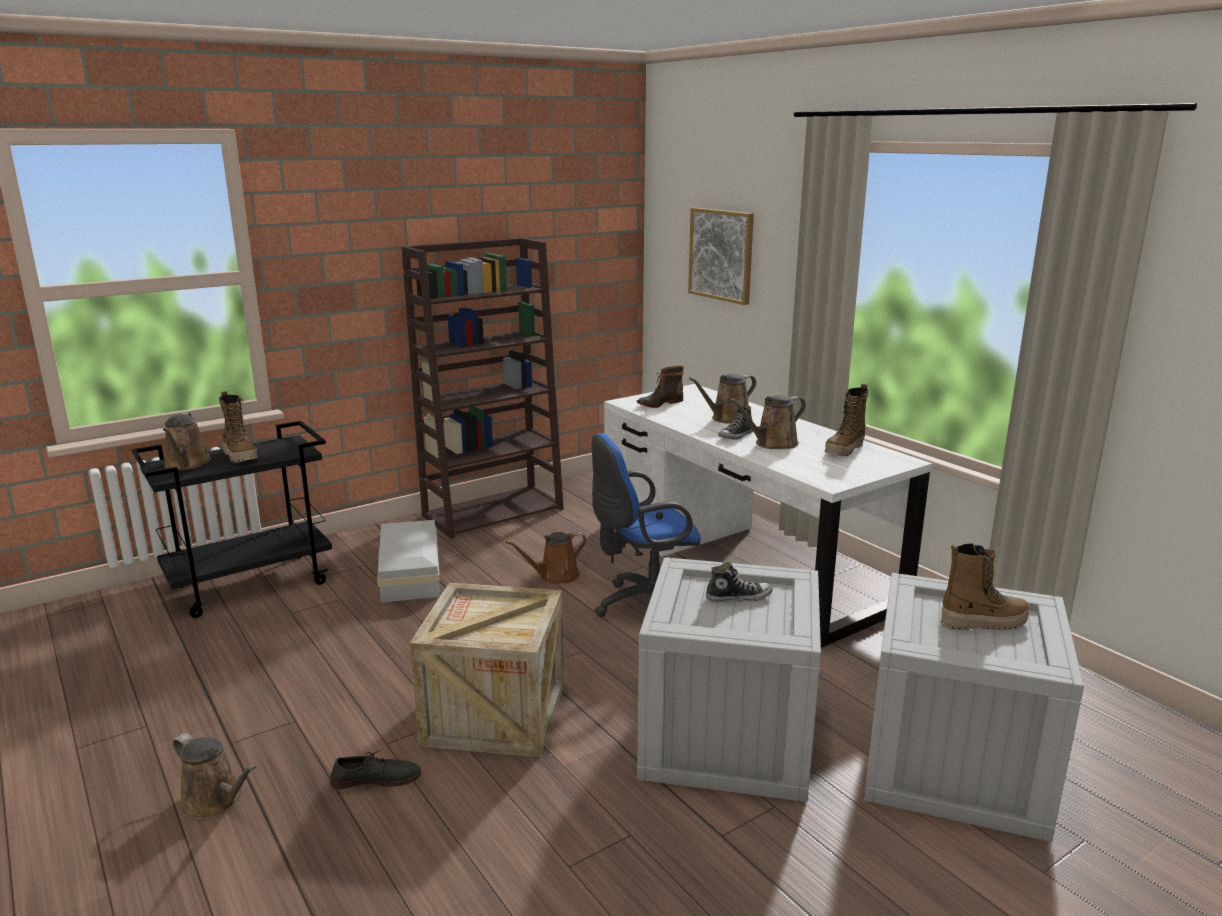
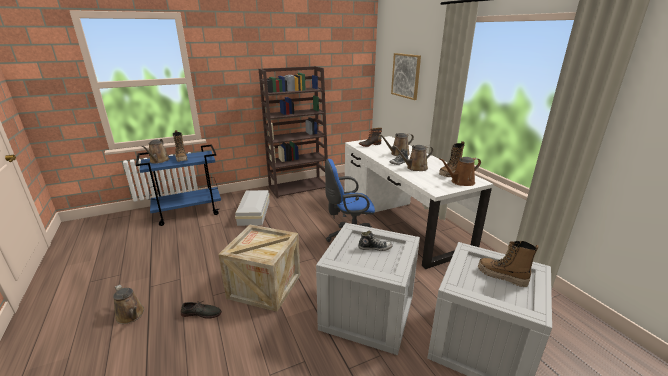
camera: 10 degrees right, 5 degrees up
(252, 584) = (189, 212): black cart -> blue cart
(555, 576) = (314, 220): brown watering can -> brown watering can (460, 182)
(983, 622) = (501, 276): boot -> boot turned 150 degrees counterclockwise

